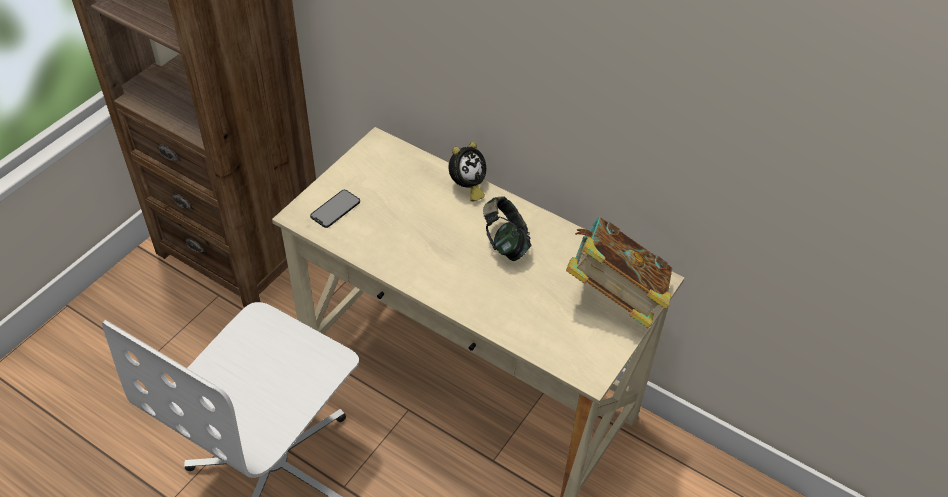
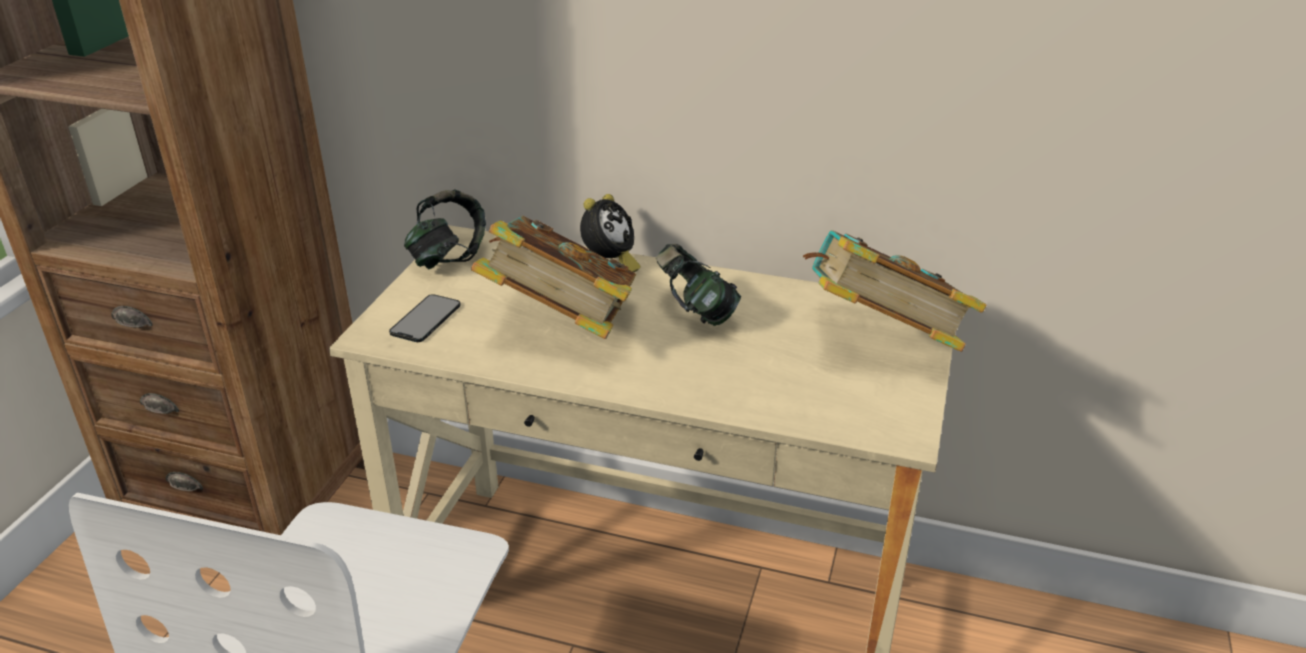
camera: 15 degrees left, 15 degrees down
(365, 158) = (448, 257): none -> headphones
(416, 234) = (561, 325): none -> book

